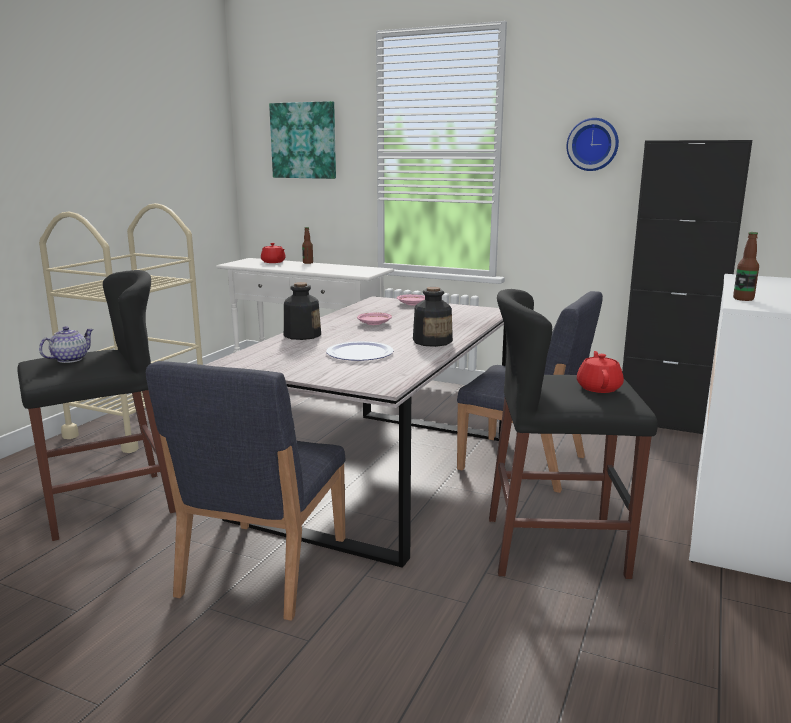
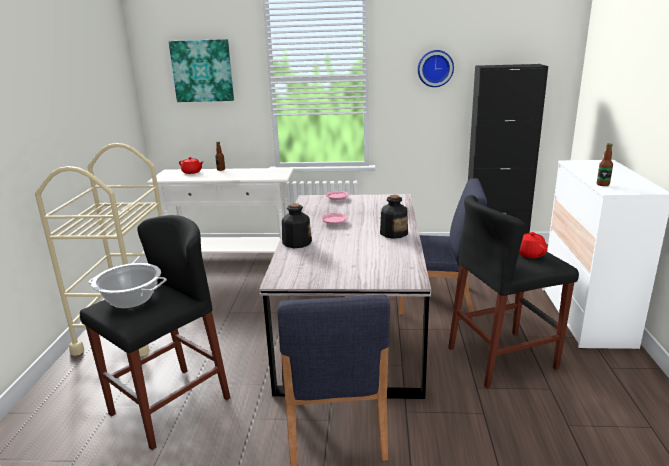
camera: 20 degrees left, 5 degrees up
(69, 359) = (130, 300): teapot -> cooking pot
(359, 353) = (359, 253): plate -> none

